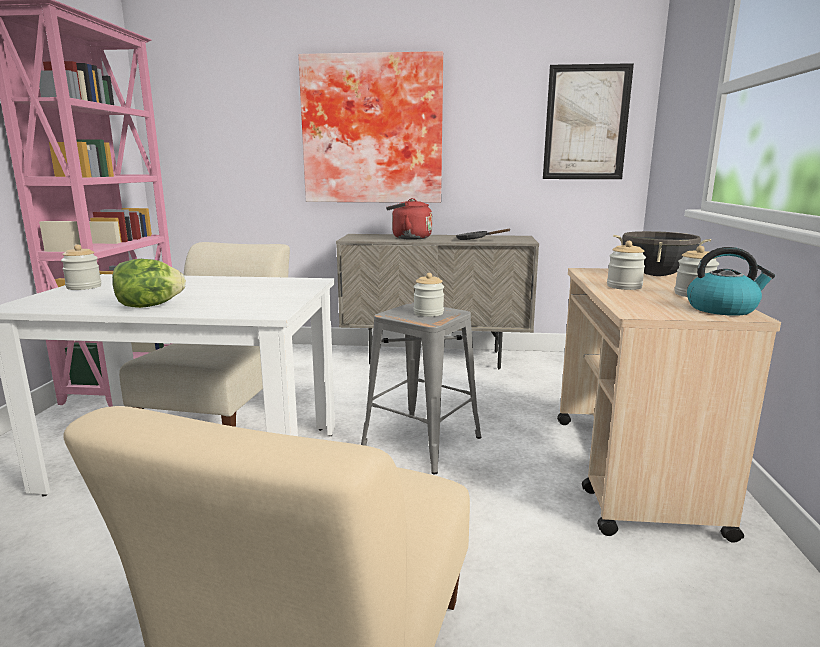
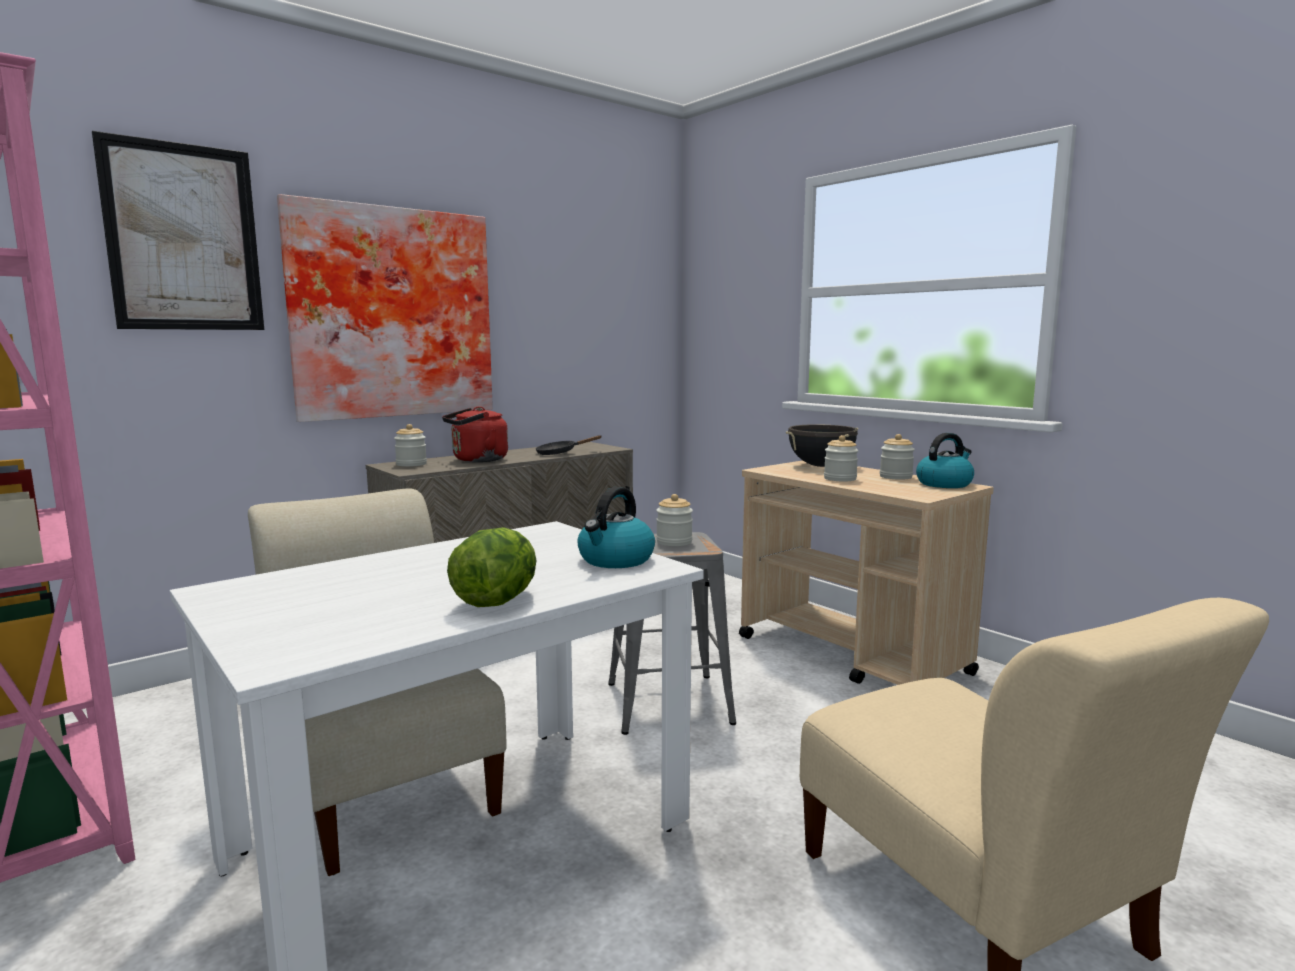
camera: 45 degrees left, 5 degrees down
(84, 287) = (252, 611): jar -> jar (411, 464)
(269, 303) = (615, 560): none -> kettle
(586, 123) = (628, 312): picture -> picture (184, 238)

